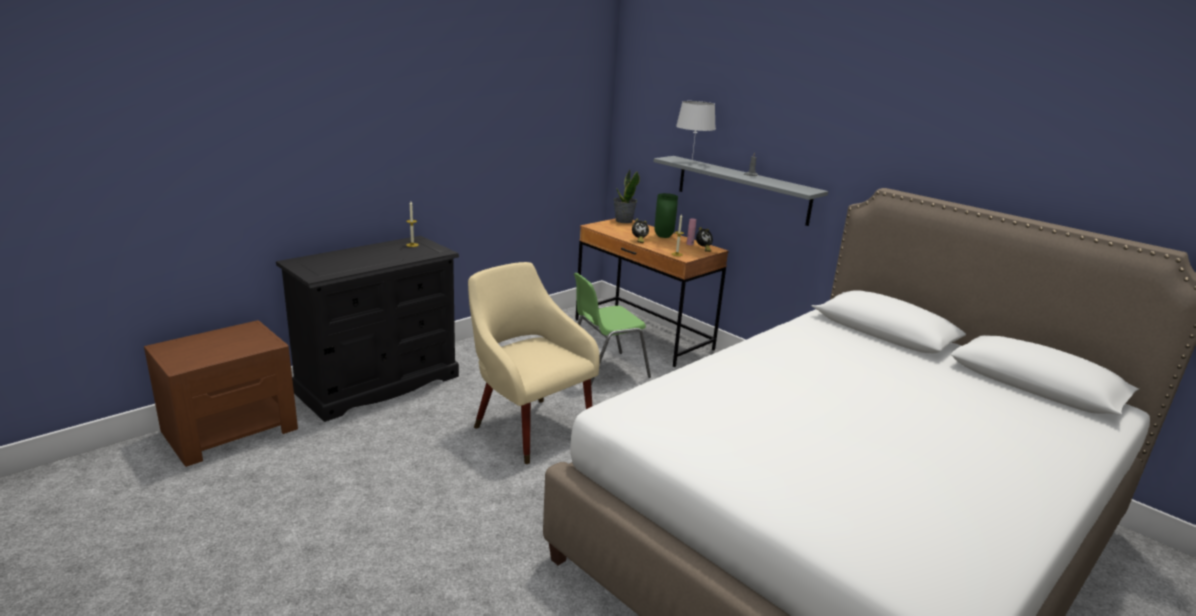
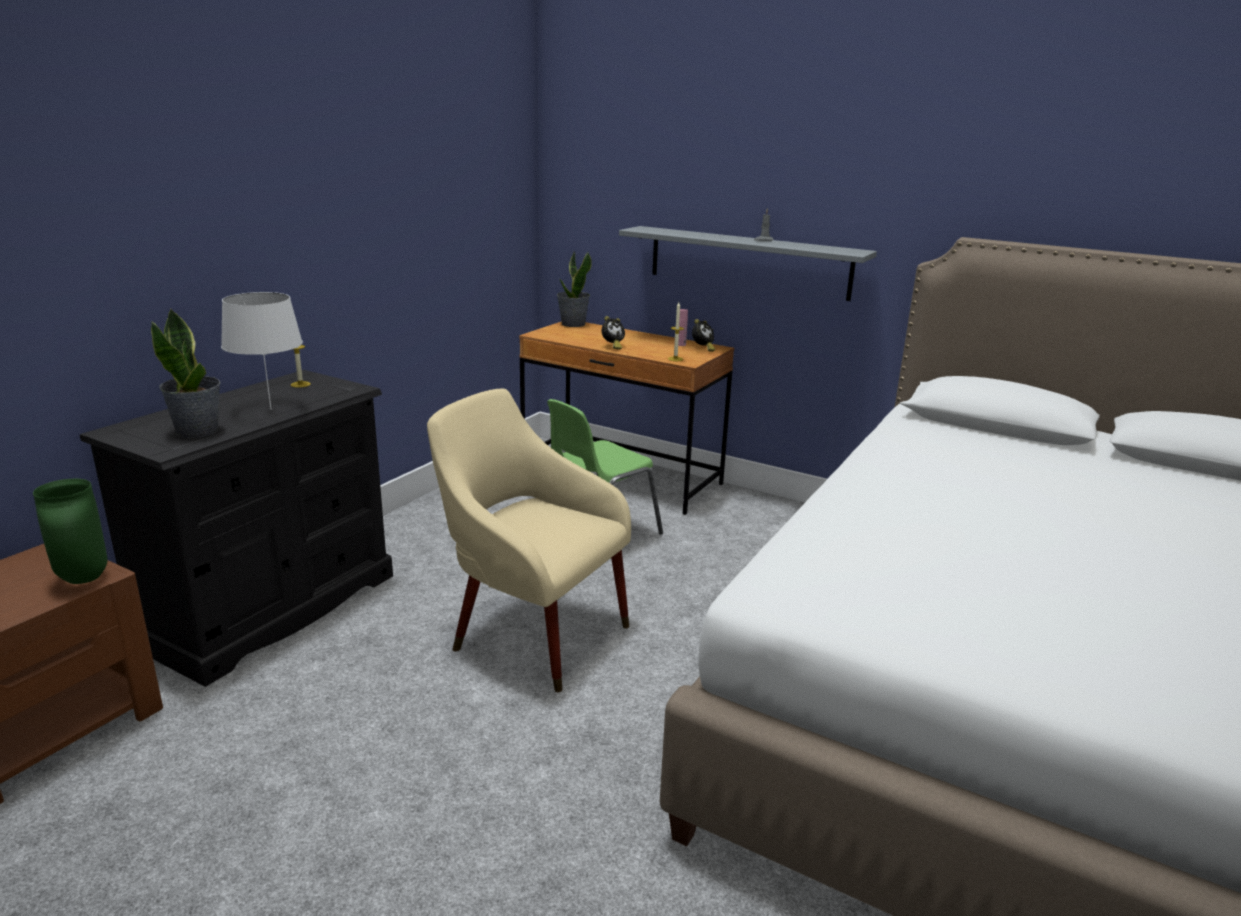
camera: 15 degrees left, 0 degrees up
(338, 267) = (198, 431): none -> potted plant
(663, 236) = (639, 338): green vase -> green vase (82, 578)
(691, 163) = (674, 232): white table lamp -> white table lamp (269, 409)

